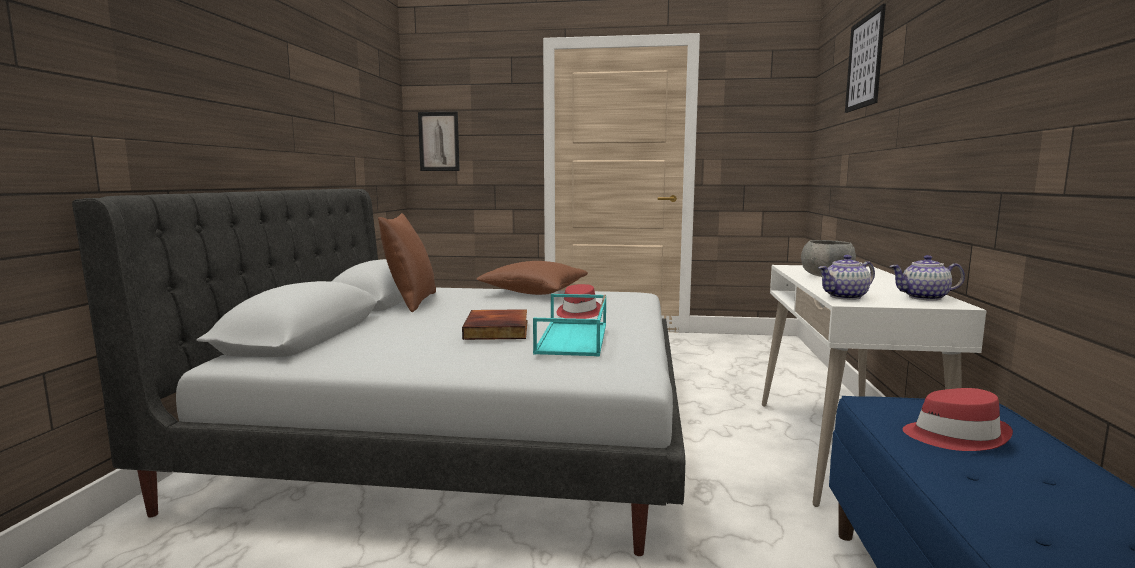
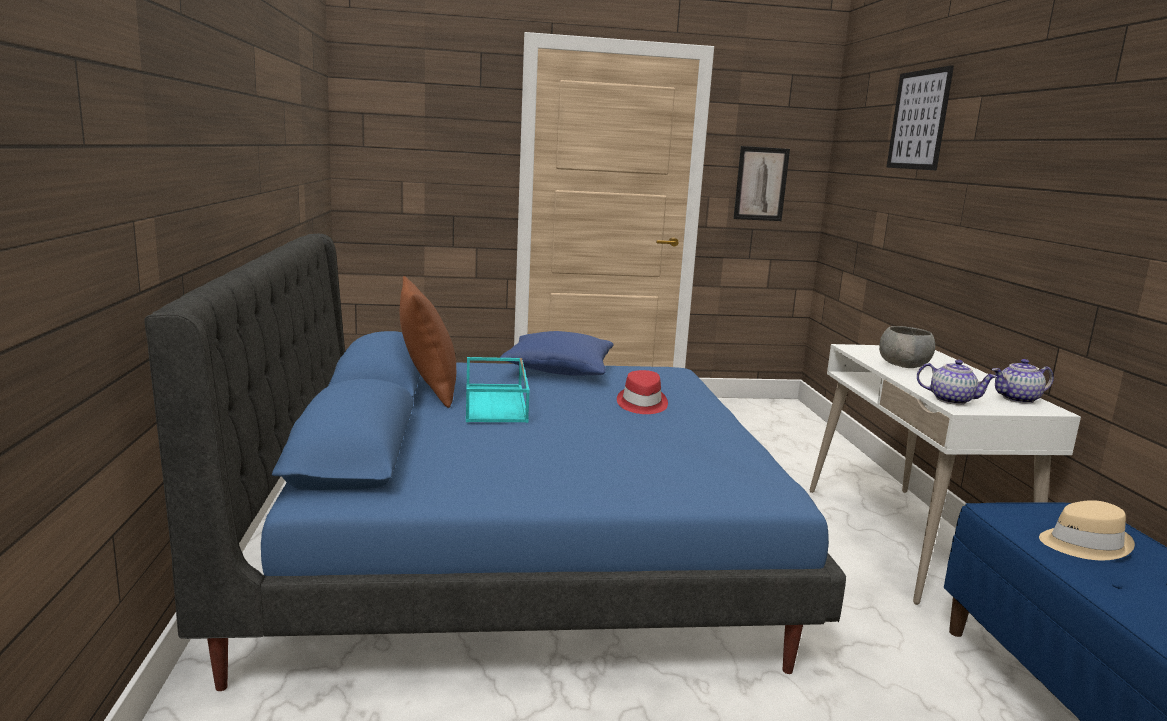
camera: 15 degrees left, 5 degrees up
(439, 141) = (380, 156): picture -> picture (761, 184)
(463, 427) = (511, 540): grey bed -> blue bed
(498, 329) = (586, 435): book -> none
(534, 292) = (558, 370): brown pillow -> blue pillow
(574, 338) = (683, 447): turquoise tray -> turquoise tray (496, 403)
(845, 297) = (952, 400): teapot -> teapot turned 120 degrees counterclockwise
(955, 436) = (1083, 544): red hat -> beige hat

